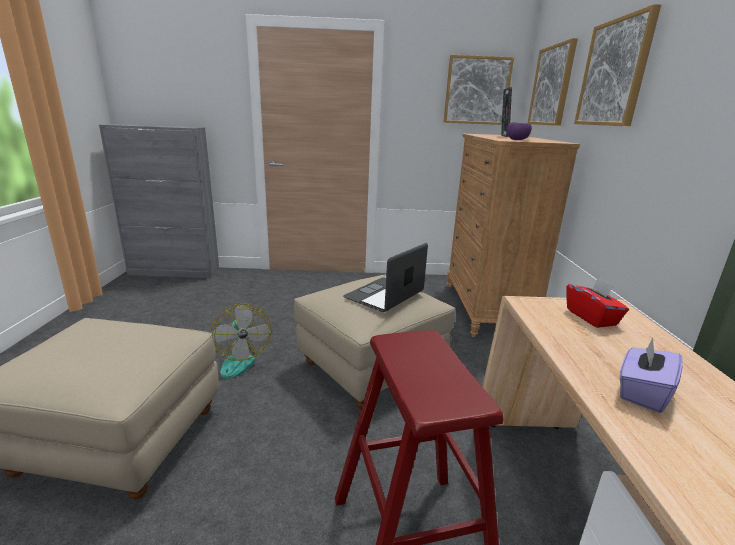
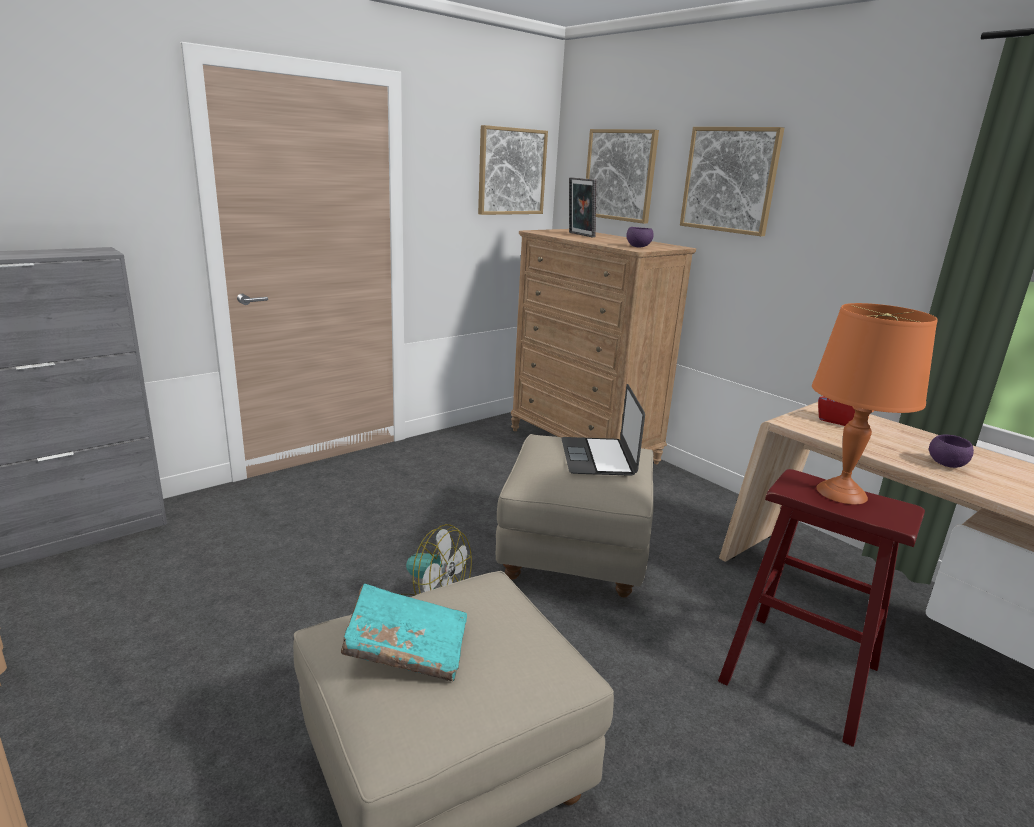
camera: 40 degrees left, 0 degrees up
(75, 340) = (406, 648): none -> turquoise book
(436, 363) = (841, 493): none -> orange table lamp
(642, 392) = (946, 464): purple tissue box -> purple bowl

